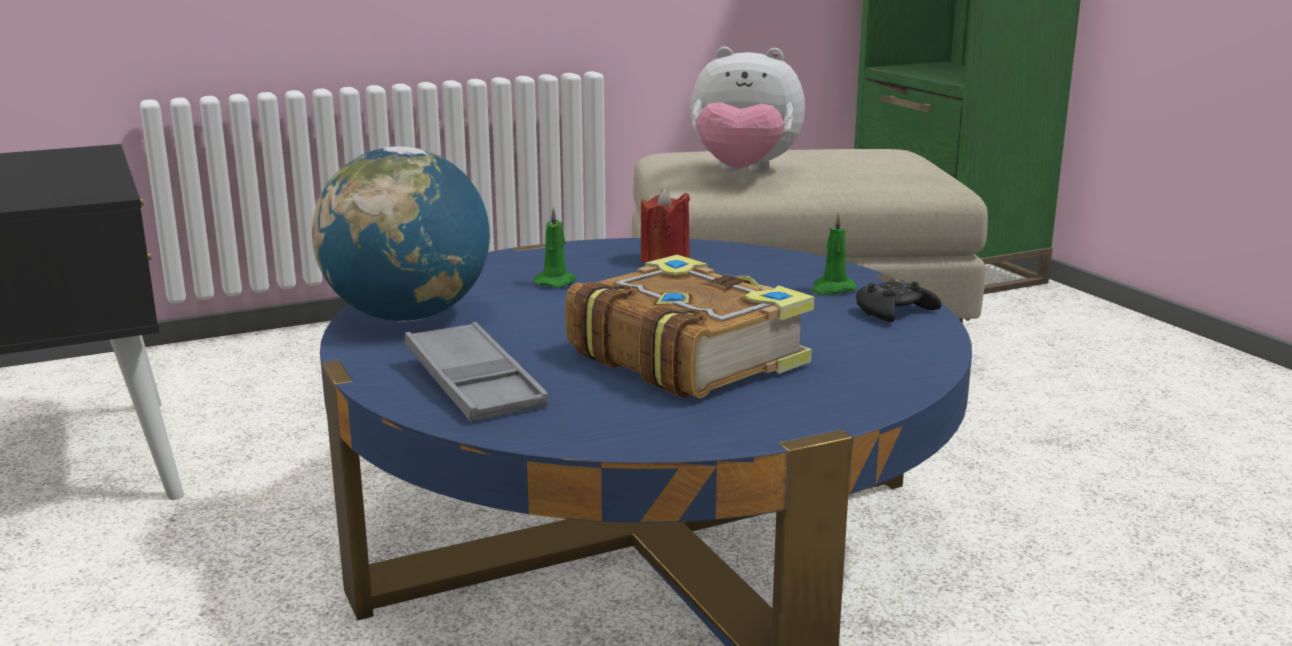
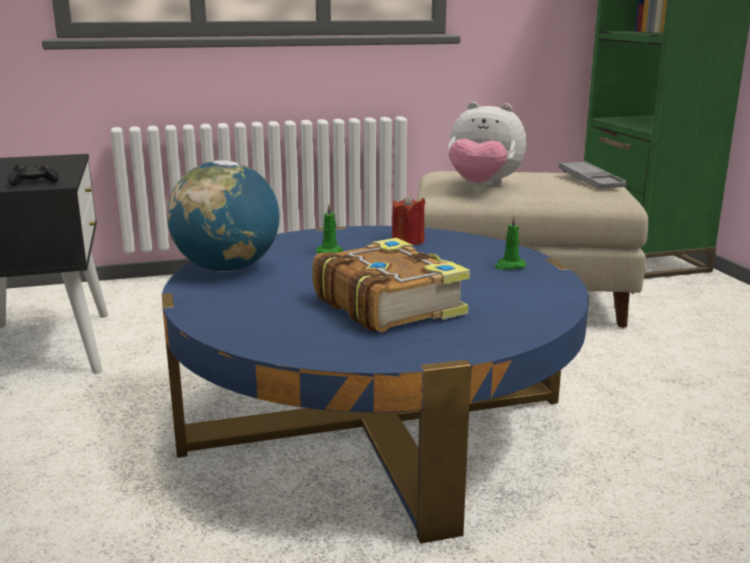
camera: 10 degrees right, 0 degrees up
(474, 384) = (245, 313): grey tray -> grey tray (590, 181)
(894, 312) = (544, 283): black game controller -> black game controller (33, 182)

